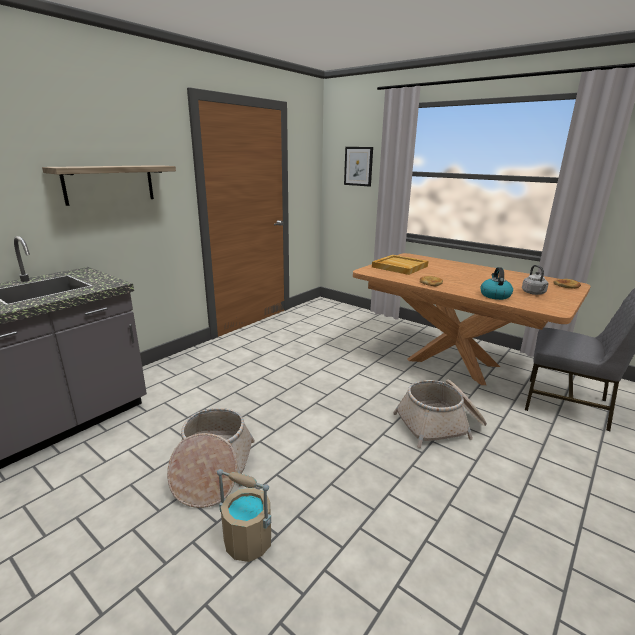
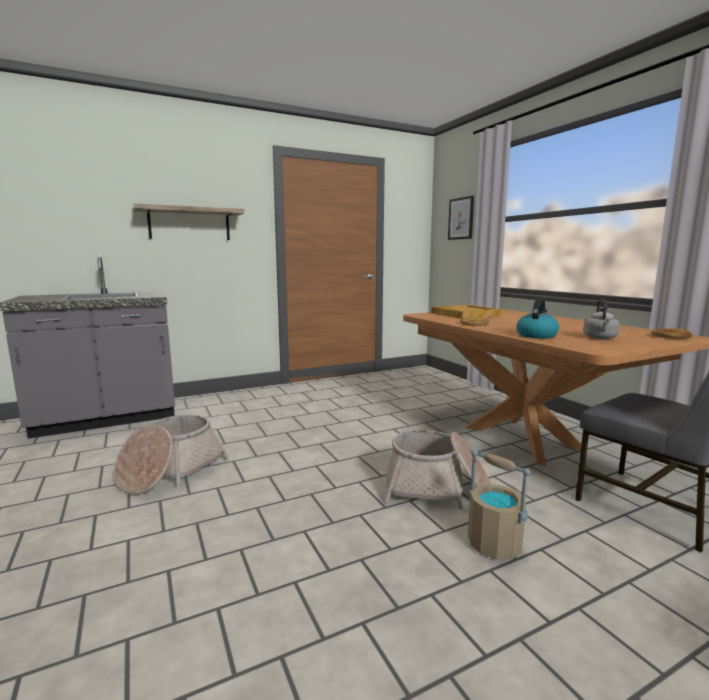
camera: 25 degrees right, 10 degrees down
(247, 541) = (134, 528): beige bucket -> beige bucket (494, 544)

